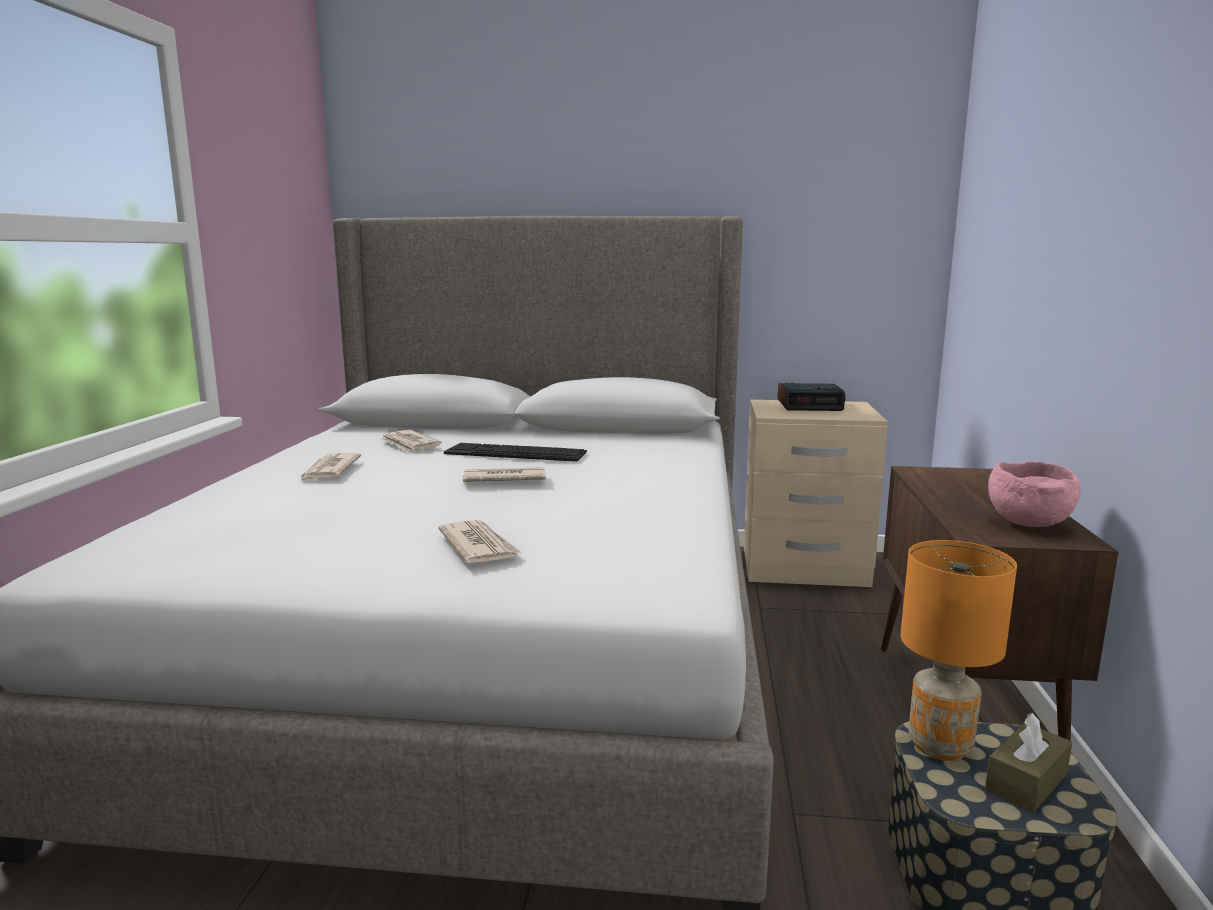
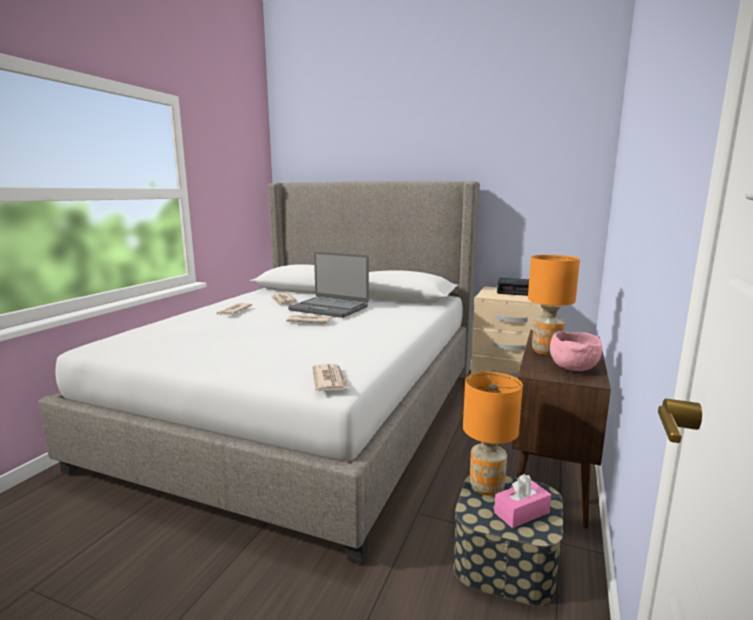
camera: 15 degrees right, 0 degrees up
(479, 546) = (264, 353): newspaper -> newspaper (330, 380)
(515, 453) = (329, 308): keyboard -> laptop
(958, 499) = (547, 351): none -> orange table lamp
(1026, 782) = (521, 512): brown tissue box -> pink tissue box

